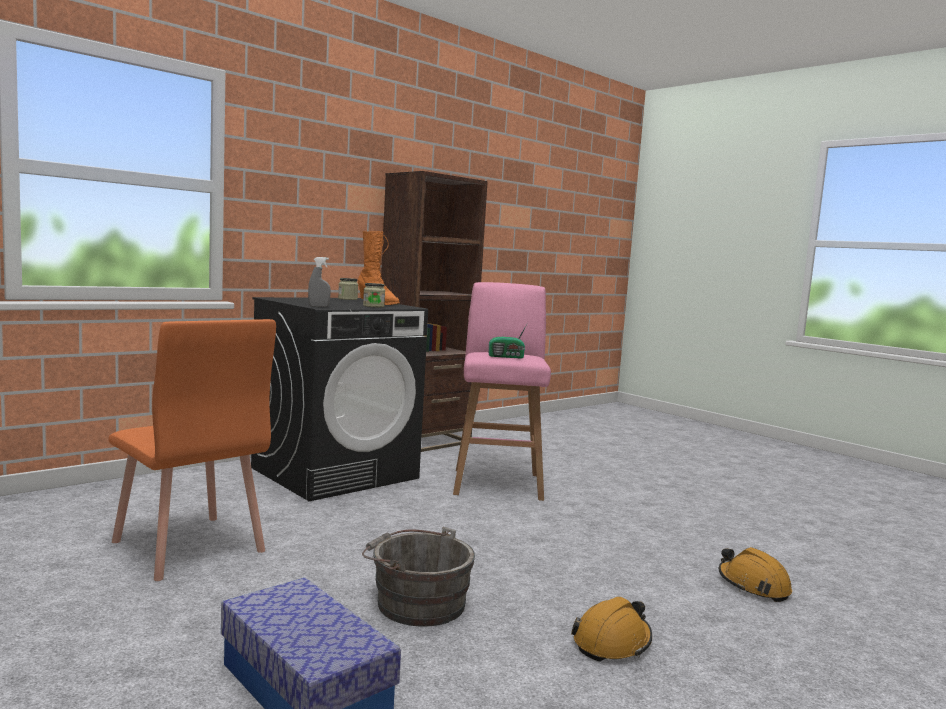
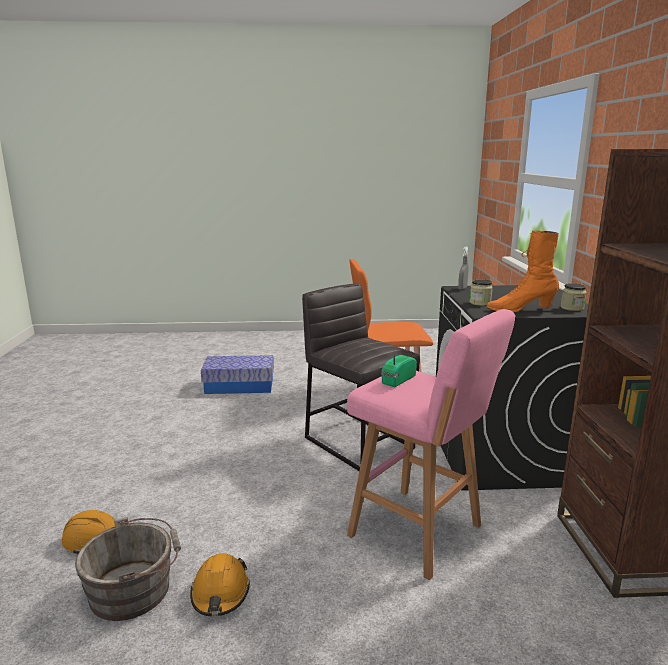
camera: 130 degrees right, 10 degrees up
(391, 527) = (359, 442): none -> grey stool
(416, 603) = (262, 419): grey bucket -> grey bucket (135, 589)
(612, 642) = (158, 449): orange hard hat -> orange hard hat (220, 593)

